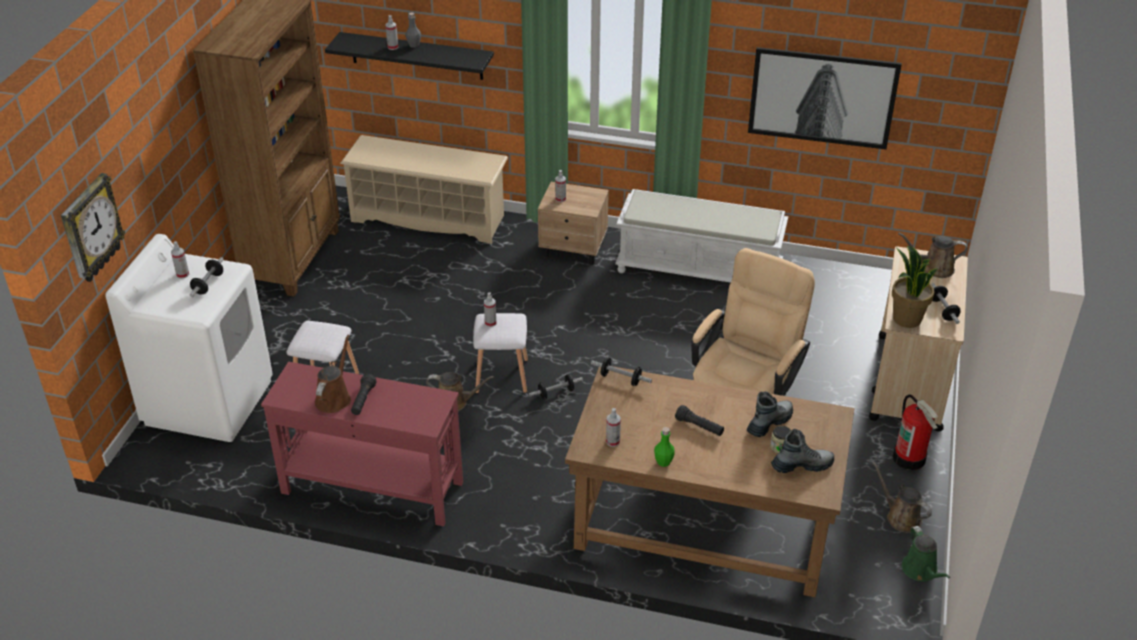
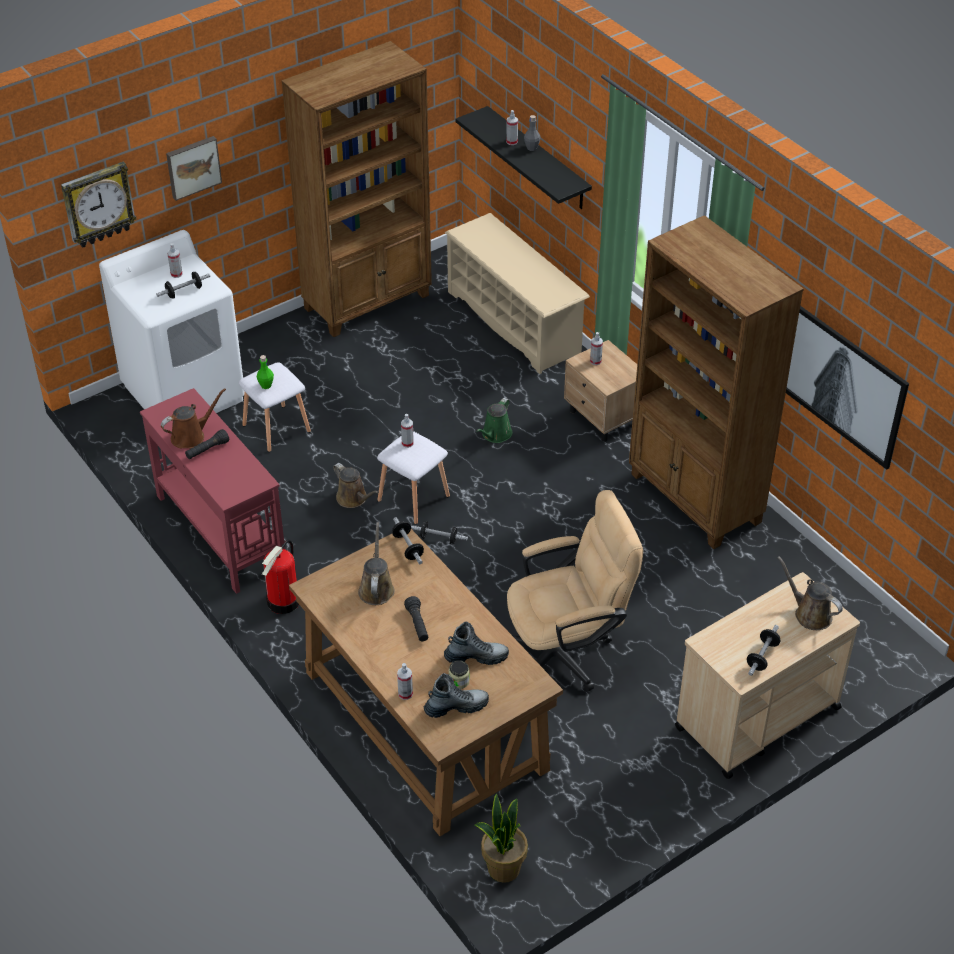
camera: 40 degrees right, 5 degrees up
(149, 163) = (192, 166): none -> picture
(613, 441) = (338, 594): spray bottle -> spray bottle (405, 694)
(663, 462) = (355, 634): green bottle -> green bottle (266, 385)
(699, 269) = (695, 499): white bench -> brown bookcase
(802, 465) = (456, 707): boot -> boot turned 45 degrees counterclockwise
(900, 517) = (593, 825): brown watering can -> brown watering can (376, 588)
(906, 319) = (716, 643): potted plant -> potted plant (503, 868)
(909, 458) = (667, 783): fire extinguisher -> fire extinguisher (283, 601)
(921, 571) = (552, 878): green watering can -> green watering can (495, 435)

